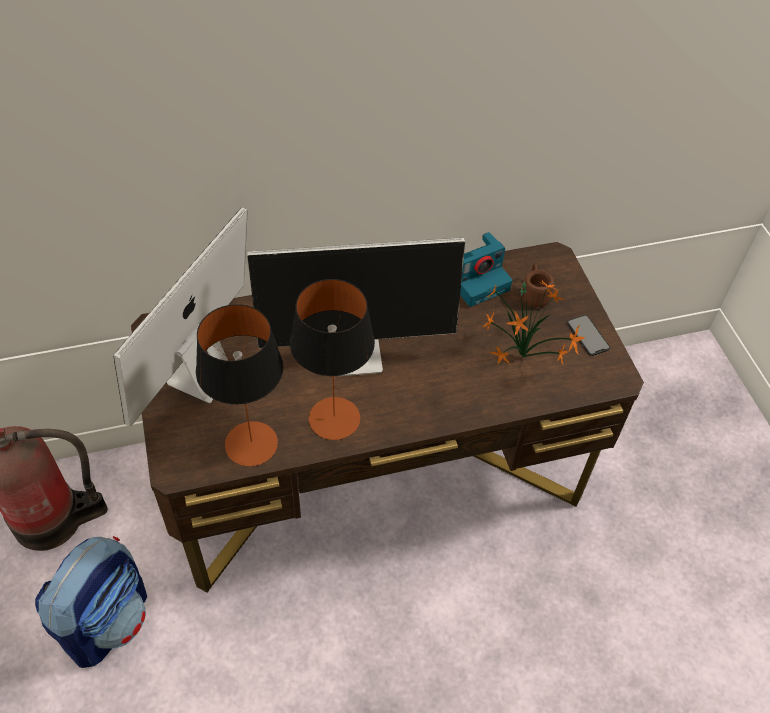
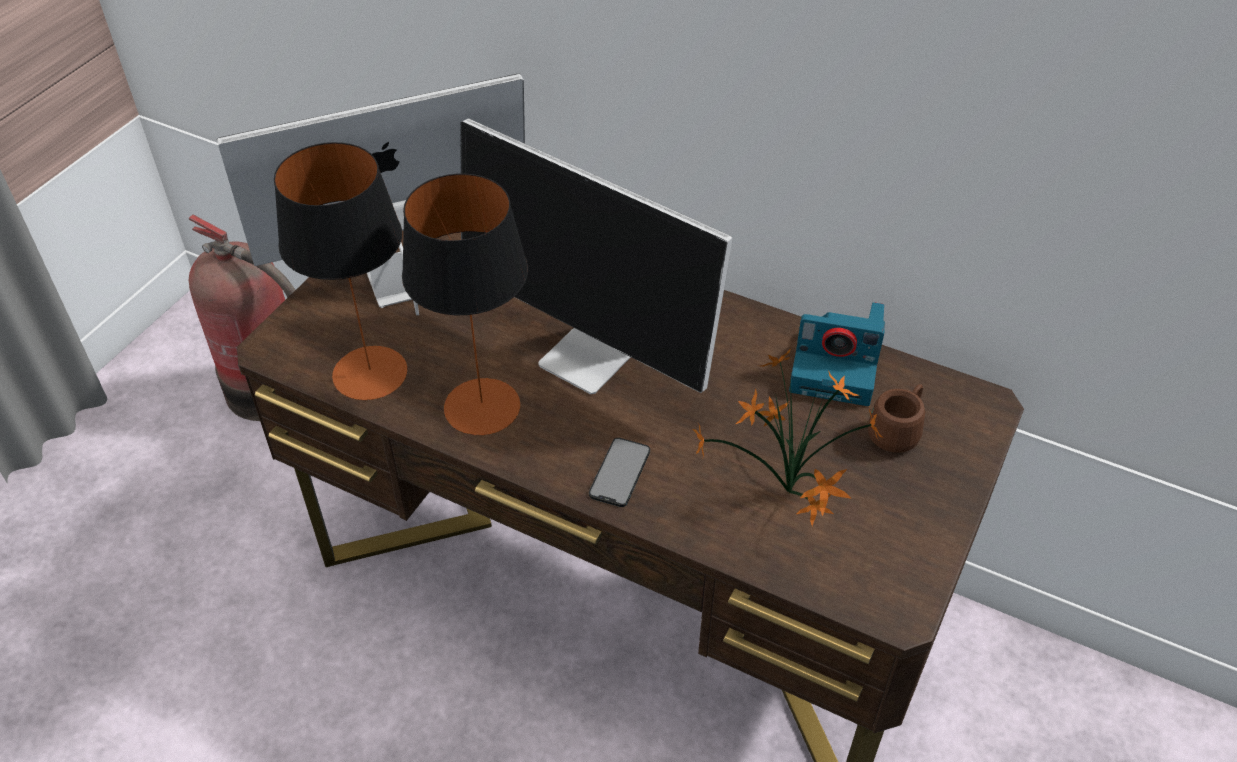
camera: 45 degrees right, 5 degrees down
(107, 620) = (217, 521): backpack -> none
(588, 335) = (916, 528): phone -> phone (620, 472)

